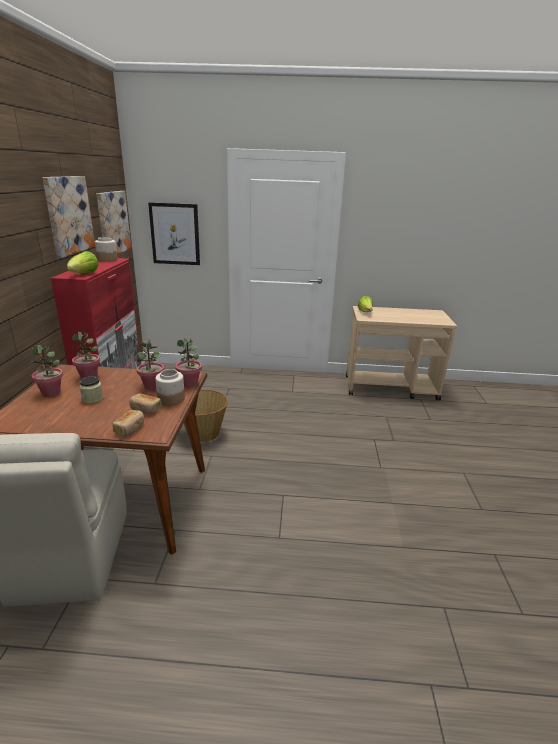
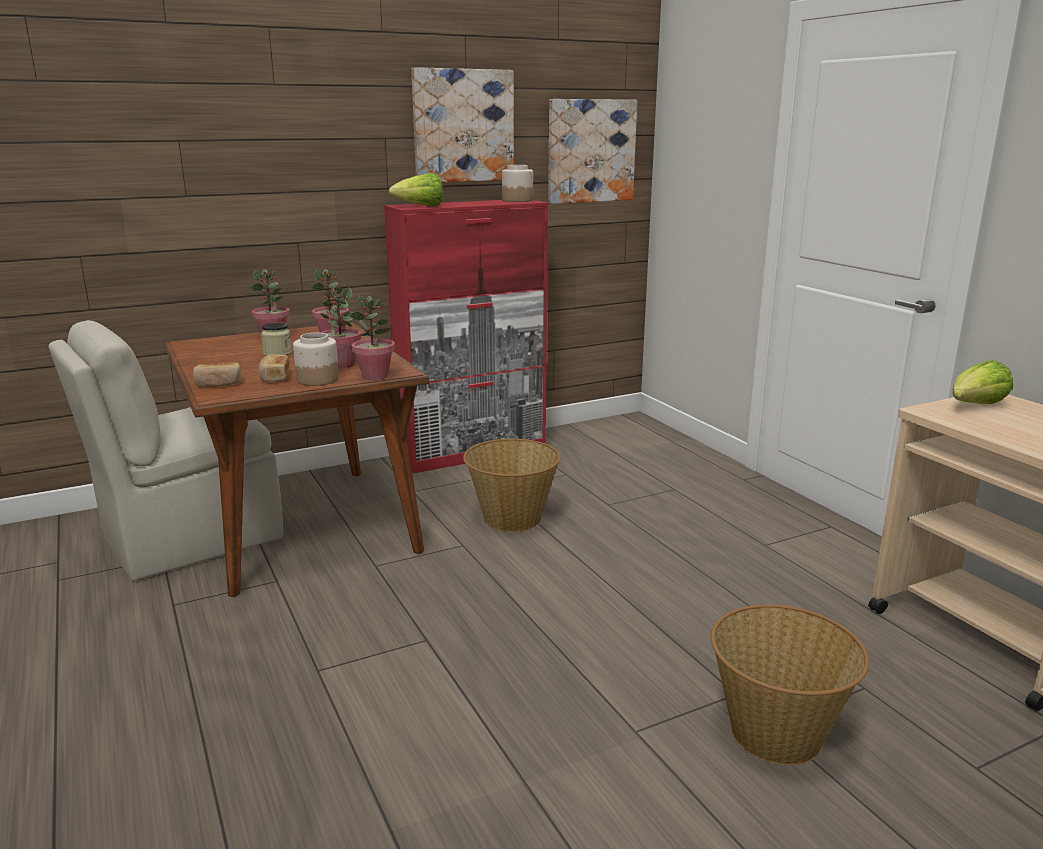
camera: 60 degrees right, 5 degrees down
(175, 234) = (701, 179): picture -> none
(398, 441) = (777, 733): none -> basket

